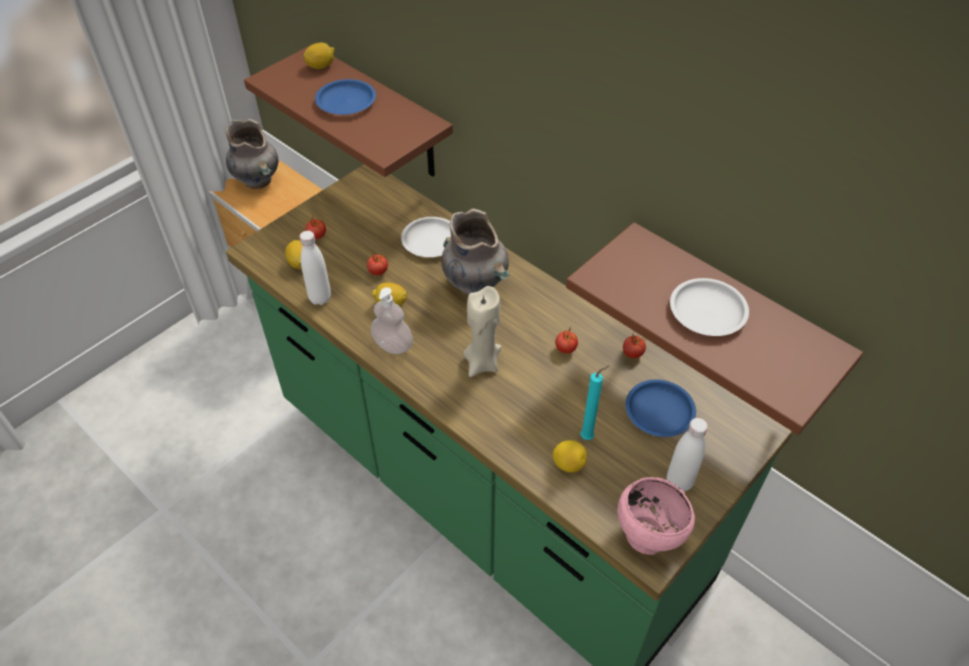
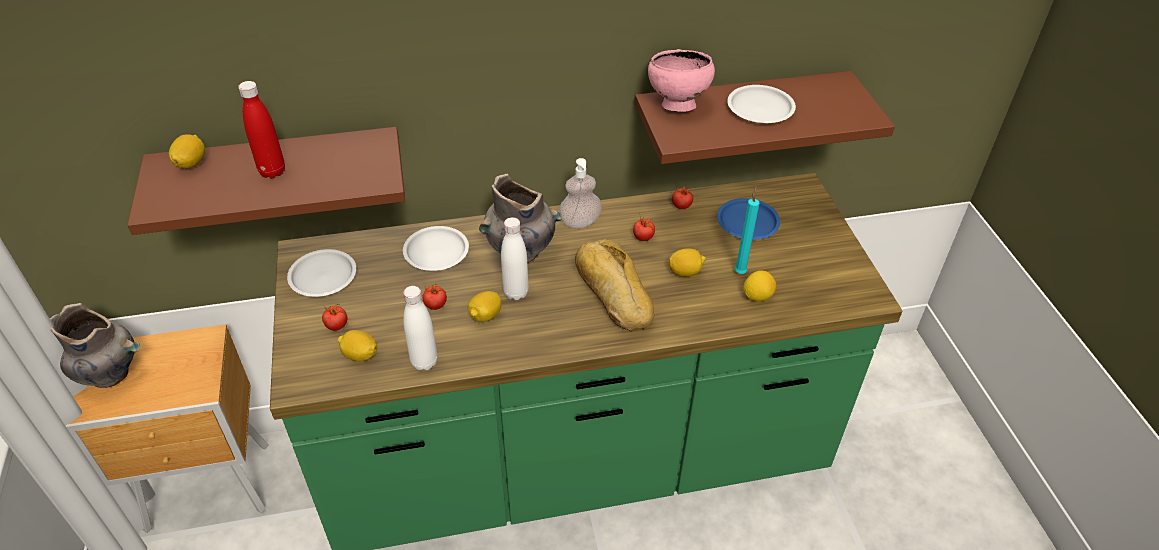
camera: 55 degrees left, 5 degrees down
(345, 101) = (272, 171): blue plate -> red bottle
(354, 202) = (323, 277): none -> white plate
(393, 345) = (536, 338): soap dispenser -> soap dispenser (580, 222)
(482, 363) = (612, 292): beige candle -> bread
(551, 398) = (685, 272): none -> lemon
(647, 535) = (850, 289): pink bowl -> pink bowl (676, 105)
(679, 482) = (817, 248): white bottle -> white bottle (516, 293)

